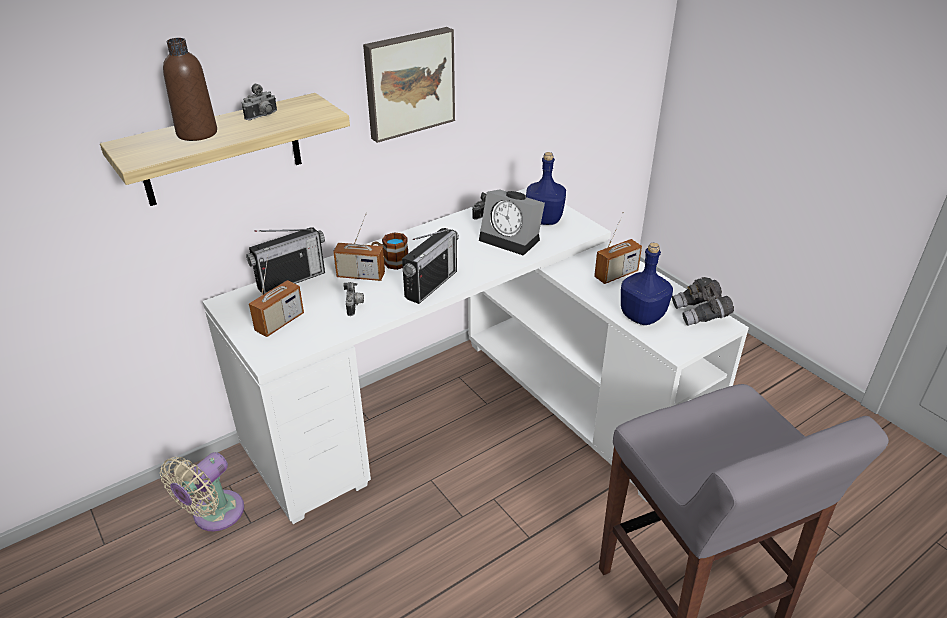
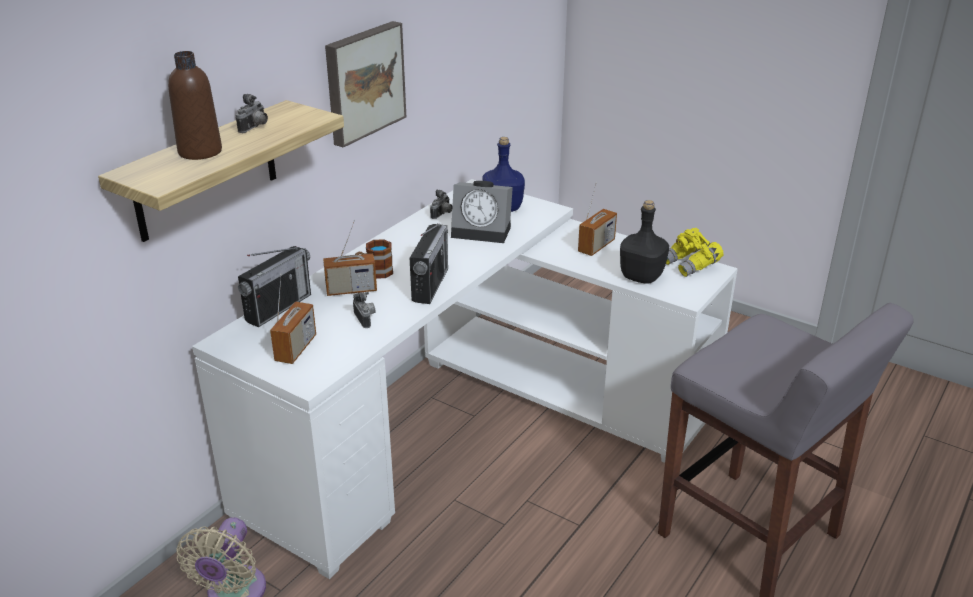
camera: 20 degrees left, 5 degrees down
(643, 316) = (642, 277): blue bottle -> black bottle
(700, 314) = (691, 265): grey binoculars -> yellow binoculars

